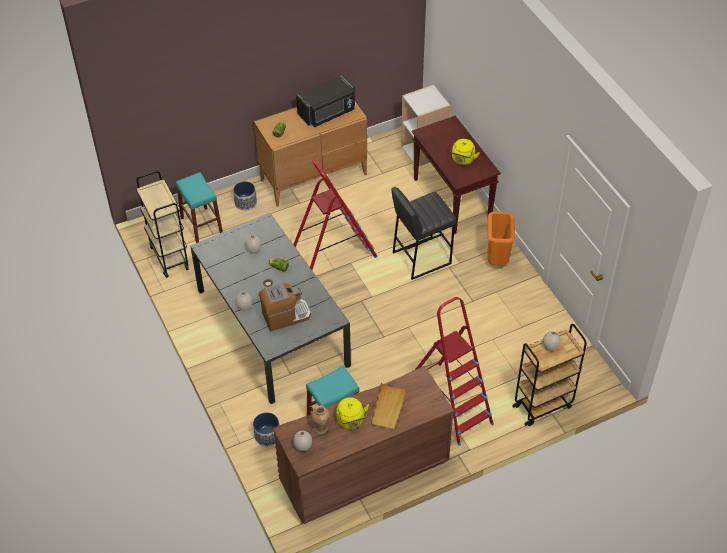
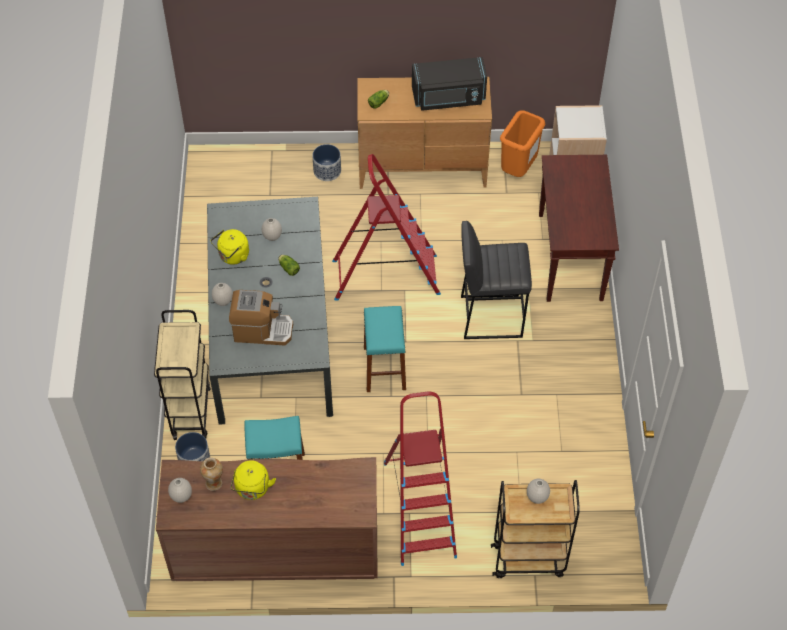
camera: 25 degrees right, 5 degrees up
(168, 258) = (205, 205): beige cart -> beige cart (190, 412)
(201, 225) = (263, 180): turquoise stool -> turquoise stool (384, 368)
(388, 408) = (303, 491): beige tray -> none
(462, 160) = (581, 215): yellow kettle -> yellow kettle (232, 256)
(497, 259) = (581, 354): orange trash can -> orange trash can (518, 170)

